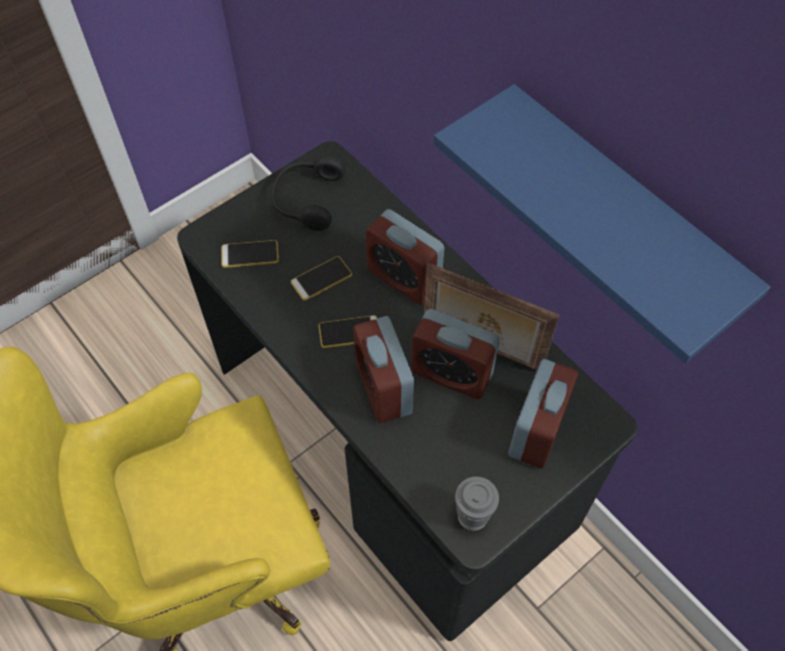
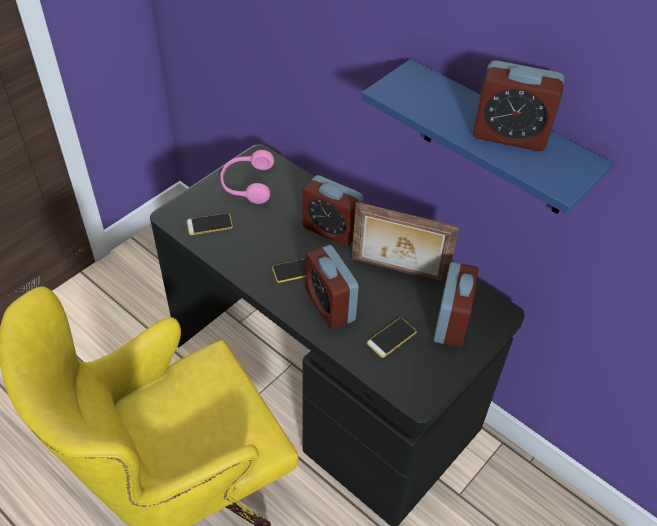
camera: 10 degrees left, 10 degrees down
(306, 199) = (246, 184): black headphones -> pink headphones
(321, 278) = (268, 236): phone -> phone (391, 338)
(452, 373) = (380, 290): alarm clock -> alarm clock (509, 135)
(472, 516) = (415, 386): grey cup -> none

